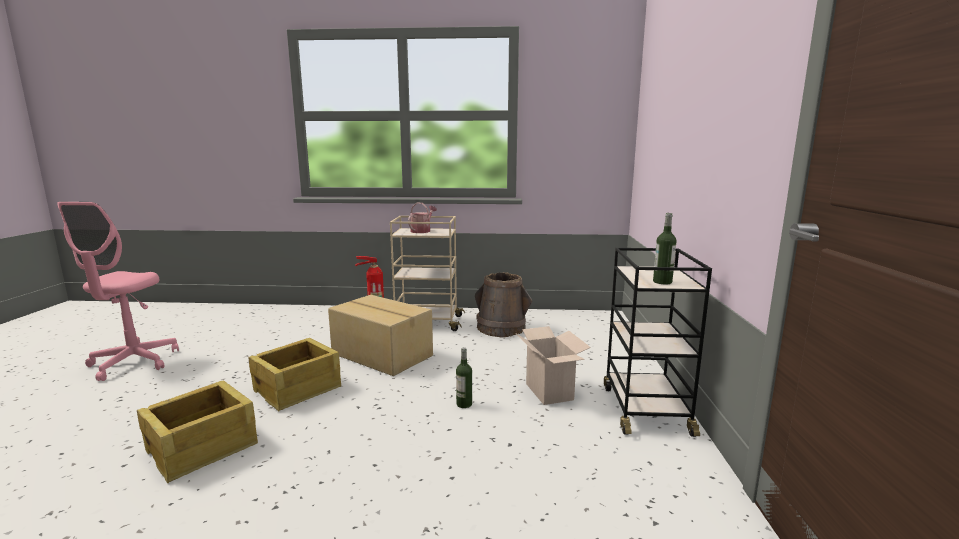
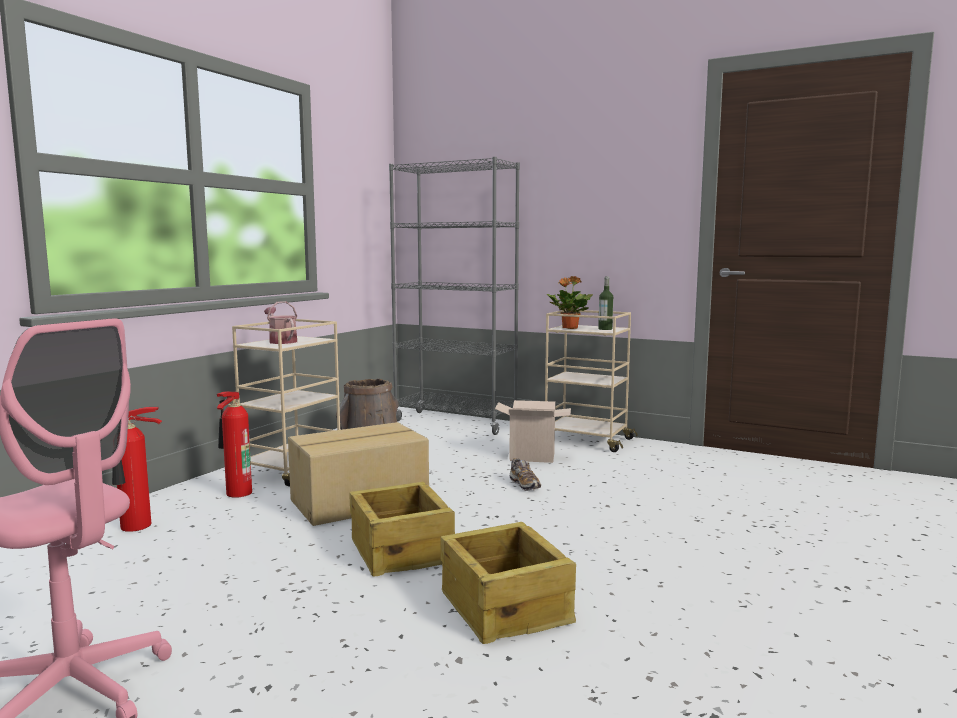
camera: 65 degrees left, 5 degrees down
(315, 318) = (137, 527): none -> fire extinguisher
(464, 404) = (524, 485): bottle -> shoe
(607, 339) = (455, 423): none -> grey bookcase
(639, 270) = (569, 328): none -> potted plant
(645, 409) = (586, 440): black cart -> beige cart

